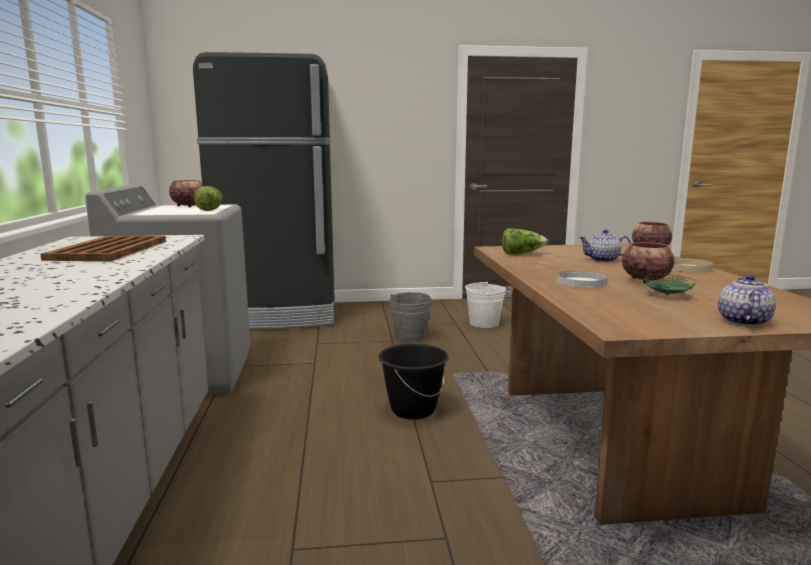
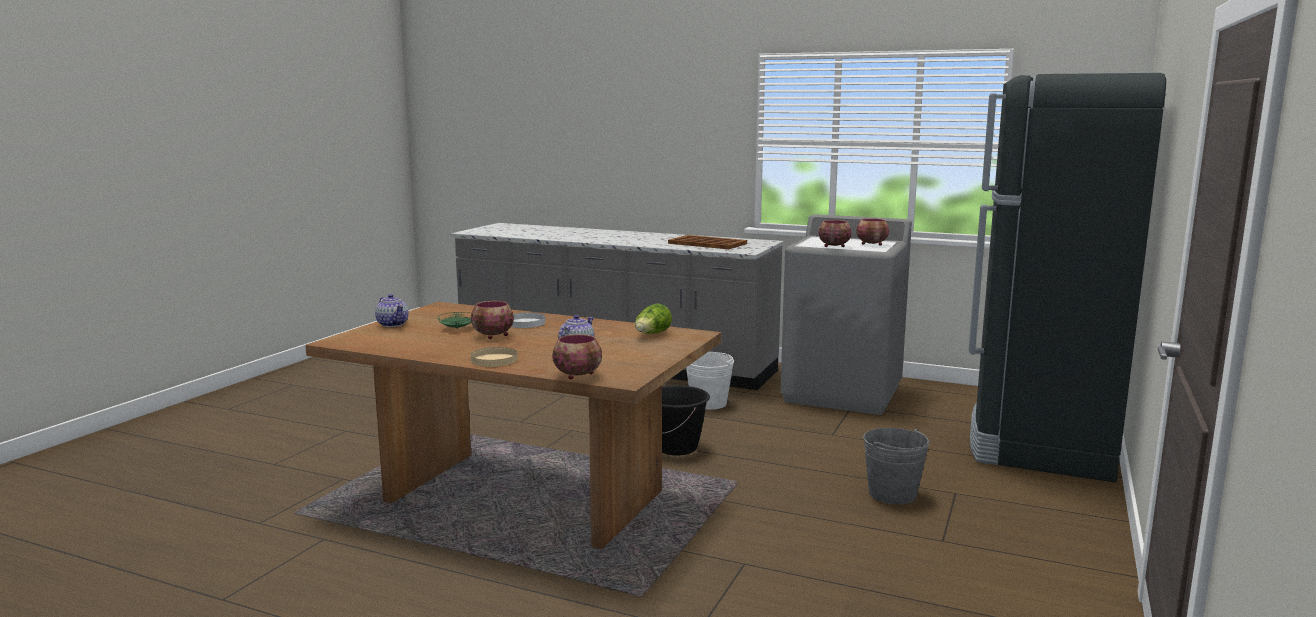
camera: 120 degrees right, 0 degrees up
(210, 209) = (833, 246): lettuce -> bowl
(484, 323) = (930, 563): white bucket -> white bucket (708, 403)

